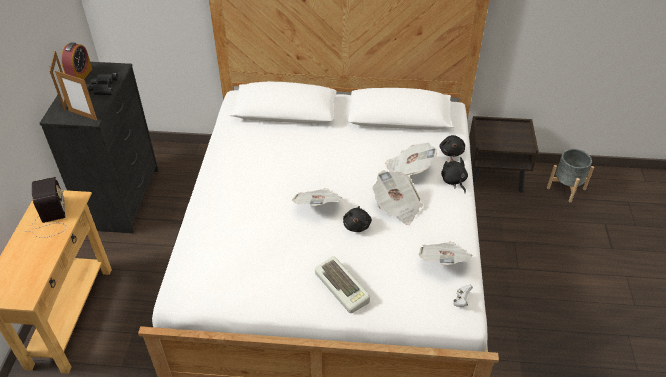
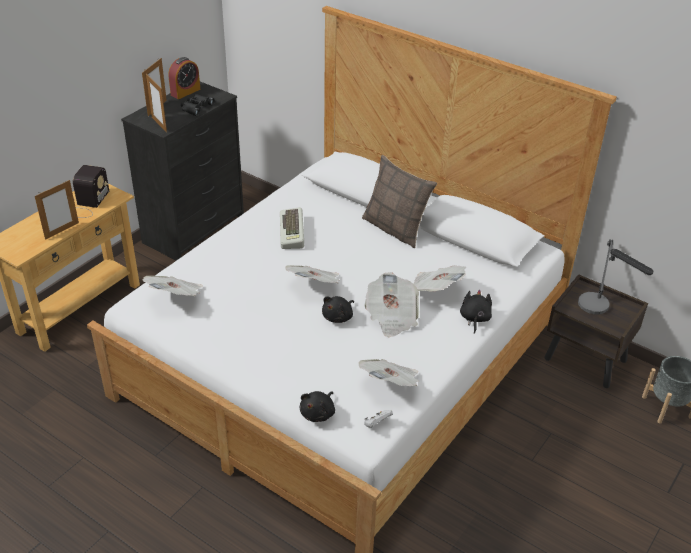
camera: 30 degrees right, 5 degrees down
(49, 255) = (62, 231): none -> picture frame
(212, 269) = (176, 297): none -> newspaper
(336, 132) = (395, 228): none -> pillow
(343, 287) = (275, 362): keyboard -> keyboard (293, 232)
(451, 151) = (499, 291): black plush toy -> black plush toy (318, 413)
(506, 137) = (600, 310): none -> table lamp

